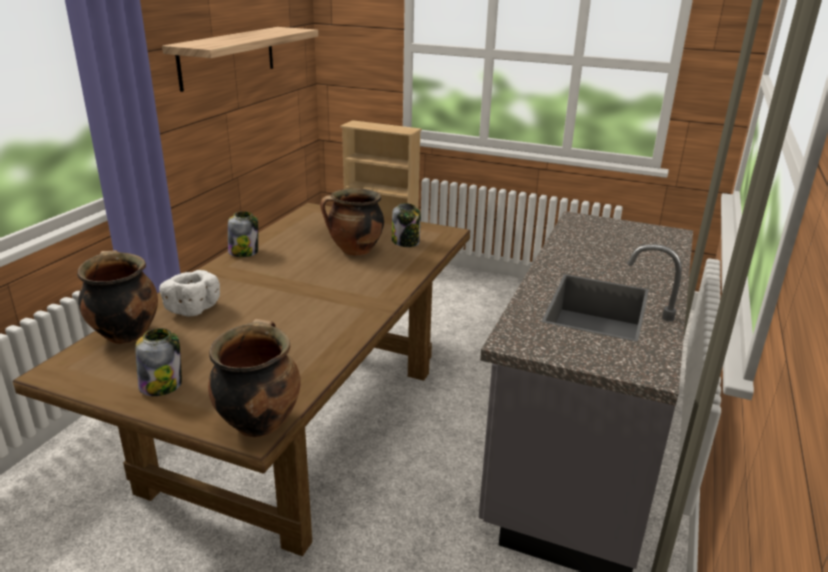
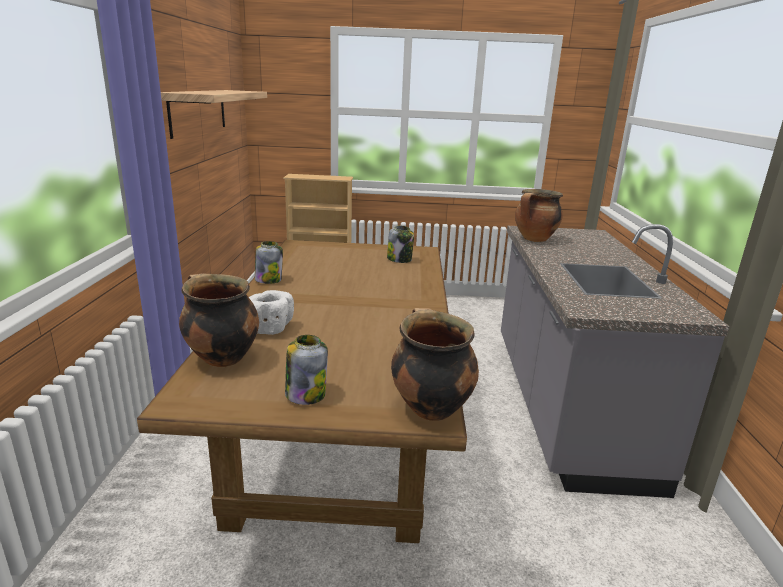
camera: 20 degrees left, 5 degrees down
(354, 251) = (365, 270): cooking pot -> cooking pot (534, 239)

